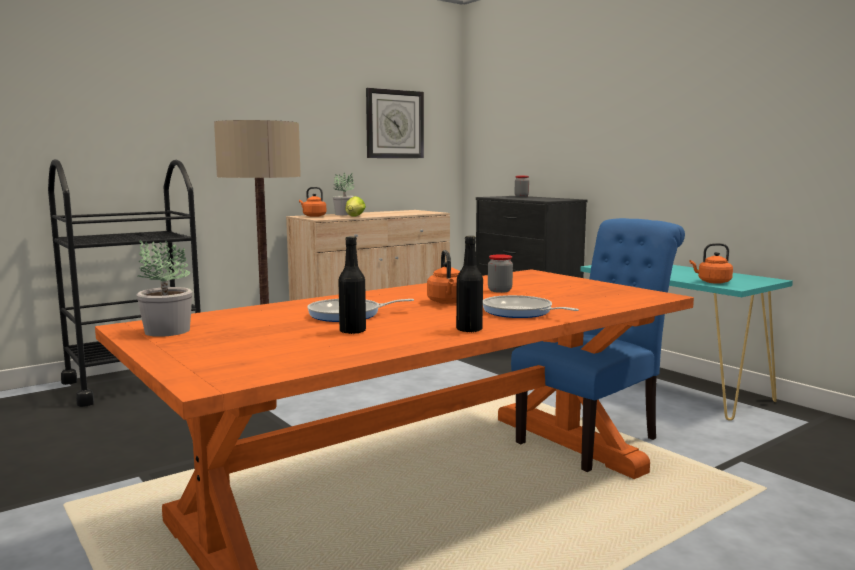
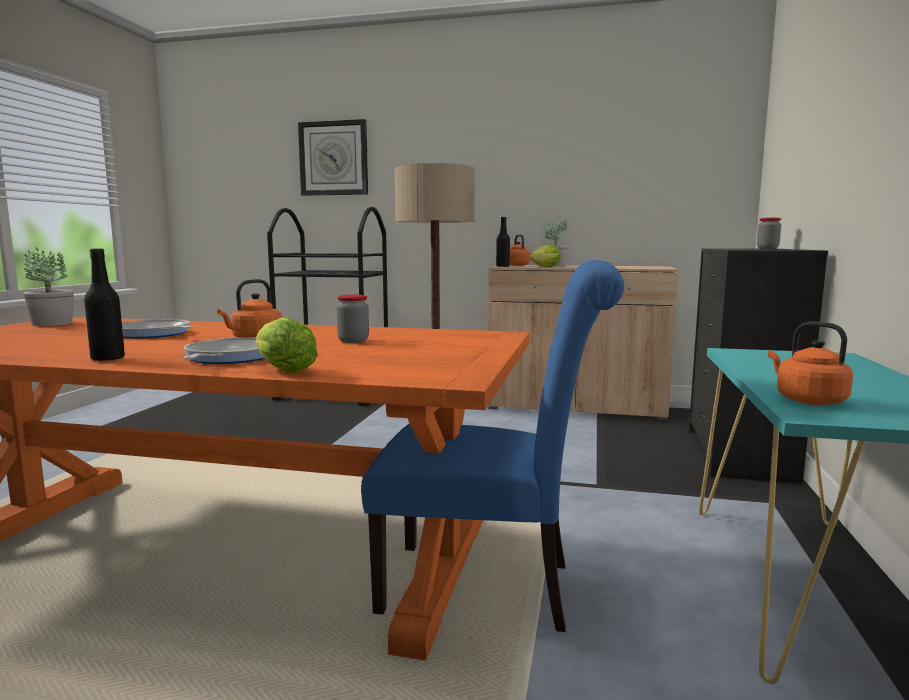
camera: 50 degrees right, 0 degrees up
(352, 331) = (77, 342): black bottle -> black bottle (502, 266)
(394, 124) = (646, 162): wall clock -> wall clock (334, 158)
(587, 309) = (282, 370): none -> lettuce

